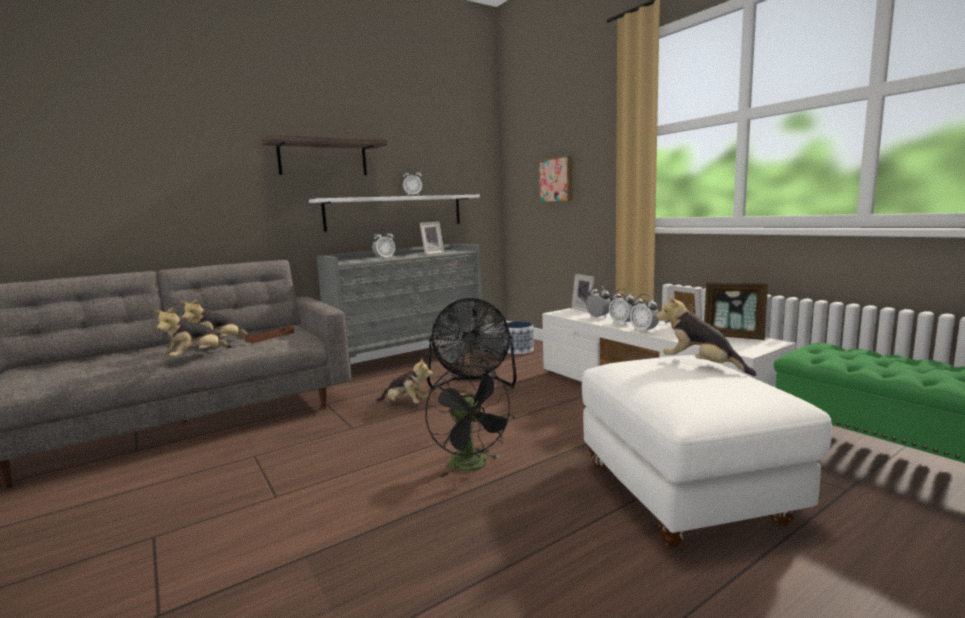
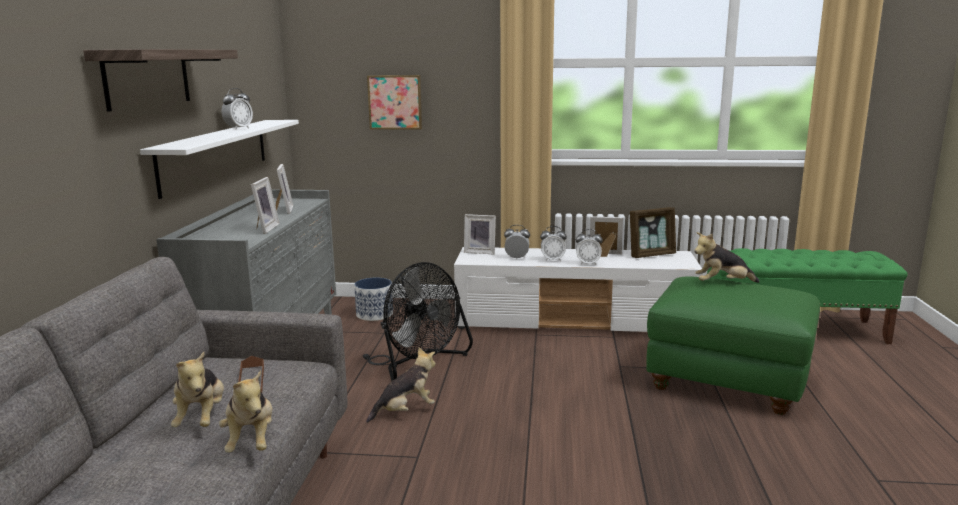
camera: 50 degrees left, 5 degrees up
(384, 259) = (264, 229): alarm clock -> picture frame
(473, 466) = (597, 430): black fan -> none
(685, 490) = (728, 380): white ottoman -> green ottoman

